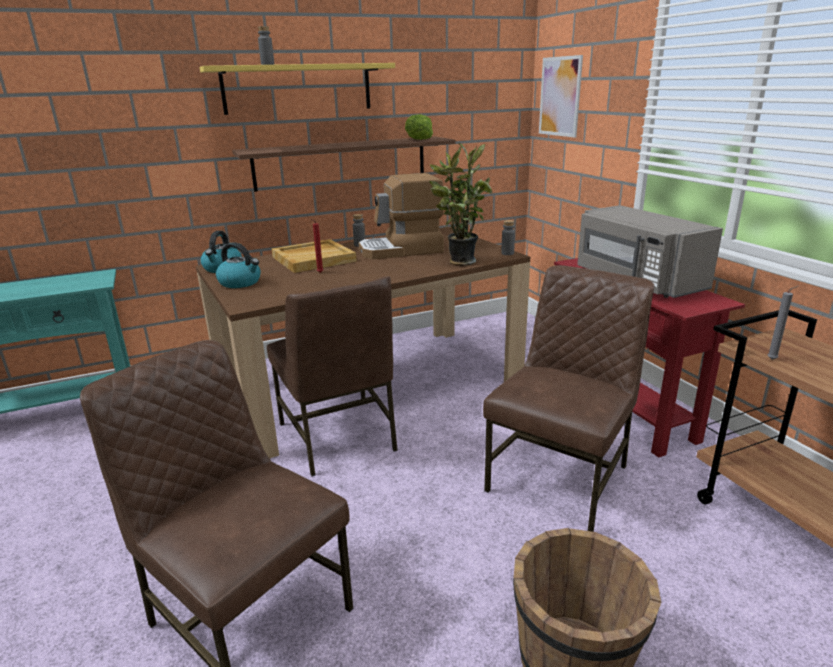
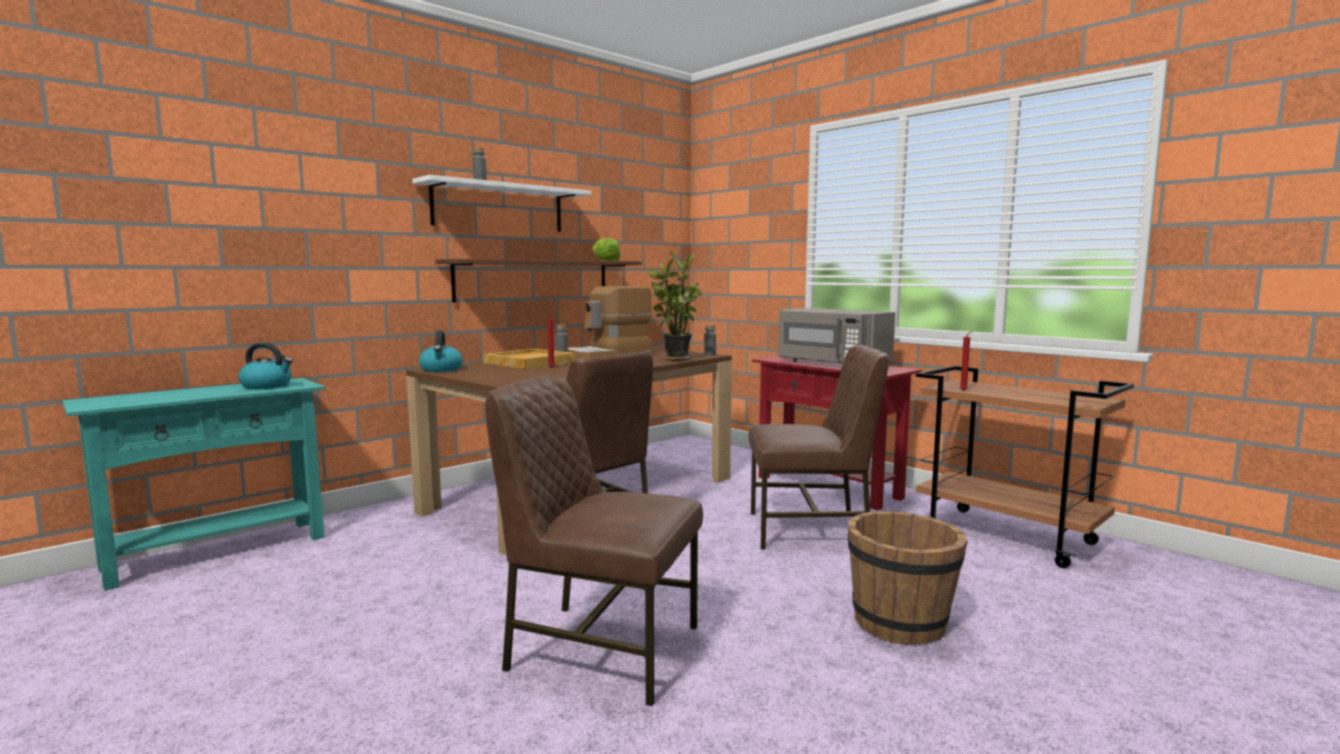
camera: 20 degrees left, 15 degrees down
(241, 283) = (479, 375): kettle -> kettle (267, 386)
(298, 88) = (499, 207): yellow shelf -> white shelf
(560, 96) = (721, 231): picture -> none
(561, 478) = (810, 530): brown chair -> brown chair turned 75 degrees clockwise
(773, 359) = (964, 390): grey candle -> red candle

